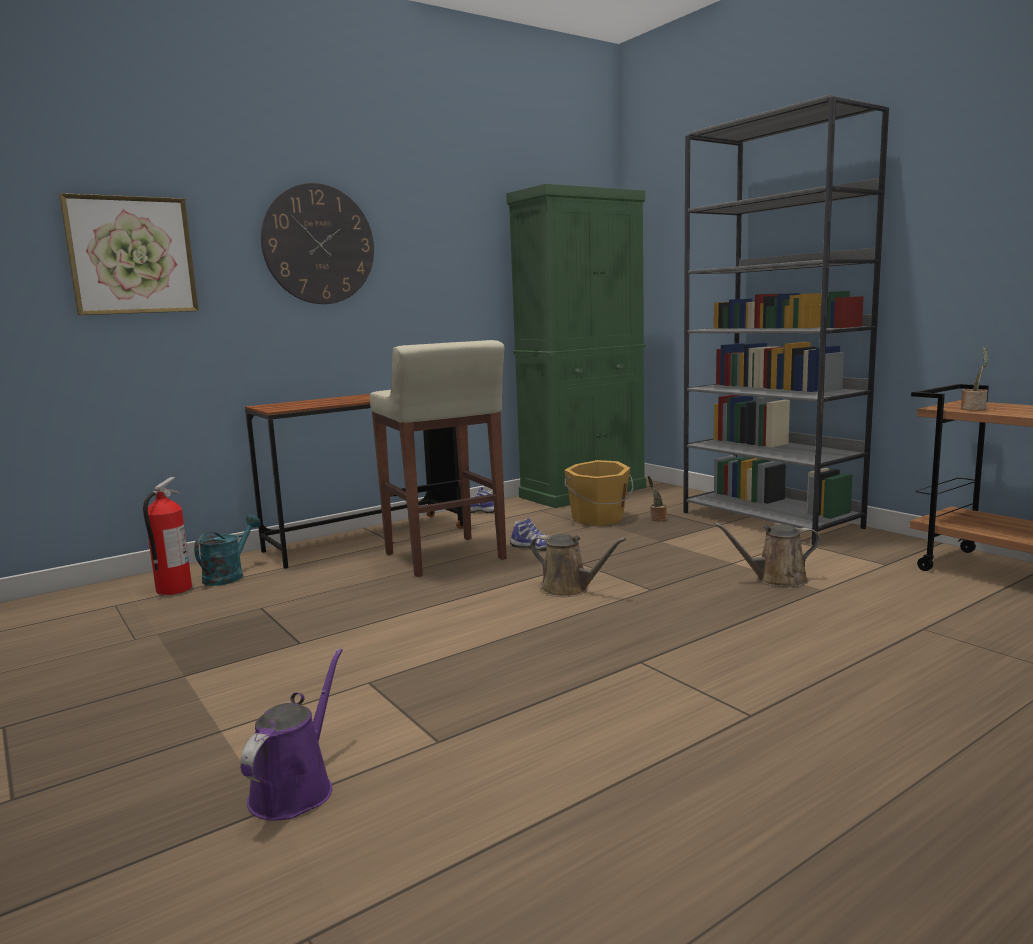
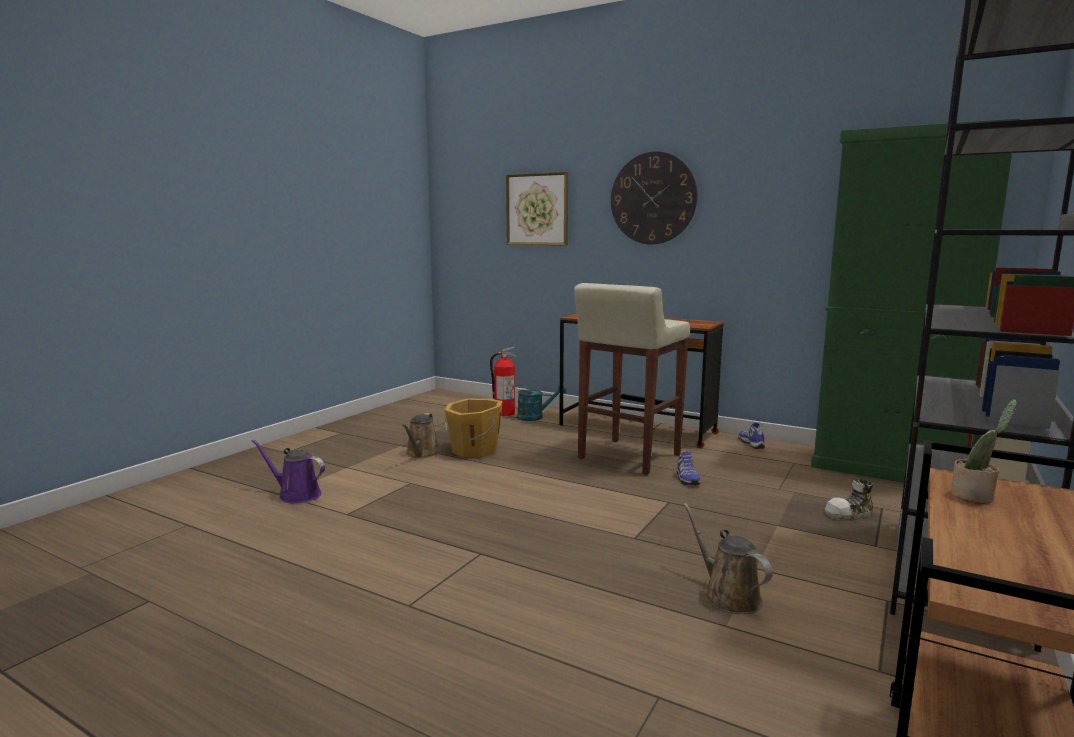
camera: 65 degrees right, 0 degrees up
(295, 789) = (296, 495): purple watering can -> purple watering can turned 150 degrees counterclockwise
(569, 589) = (603, 507): brown watering can -> brown watering can (421, 454)
(598, 519) = (806, 488): orange bucket -> orange bucket (474, 450)
(657, 519) = (850, 514): potted plant -> shoe

